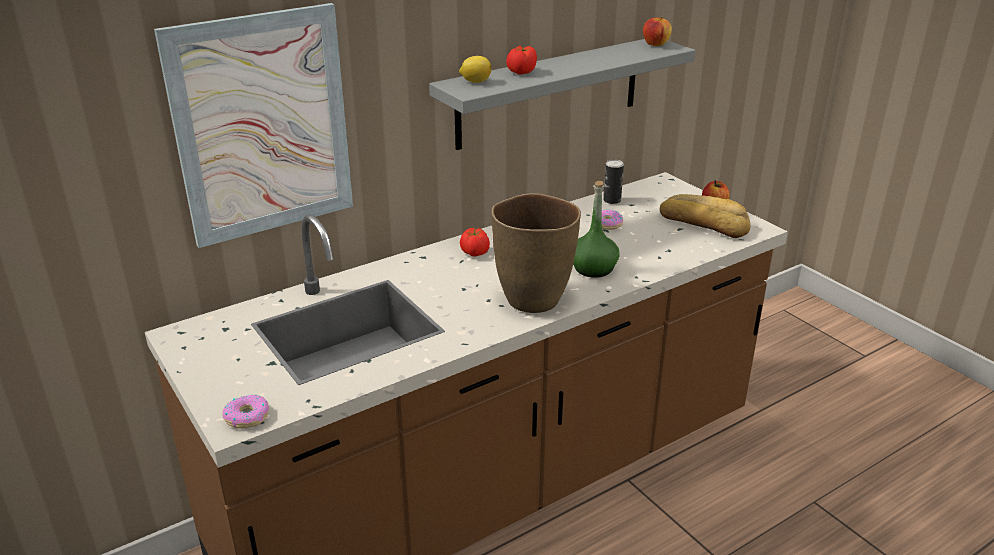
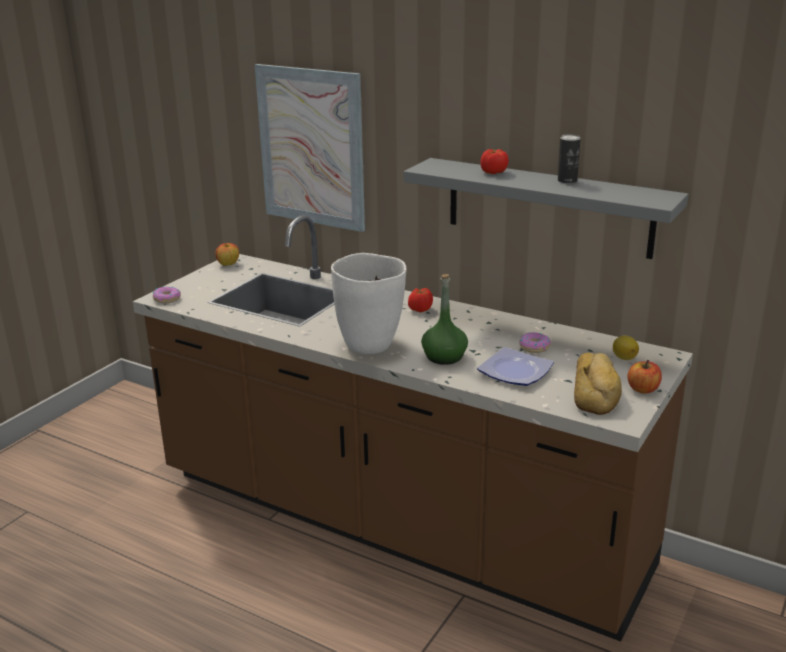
camera: 65 degrees right, 5 degrees down
(475, 81) = (449, 166): lemon -> lemon (624, 357)
(533, 299) = (370, 344): brown vase -> white vase
(612, 200) = (586, 340): can -> can (567, 181)
(647, 245) = (514, 371): none -> plate
(655, 44) = (656, 196): apple -> apple (228, 264)

